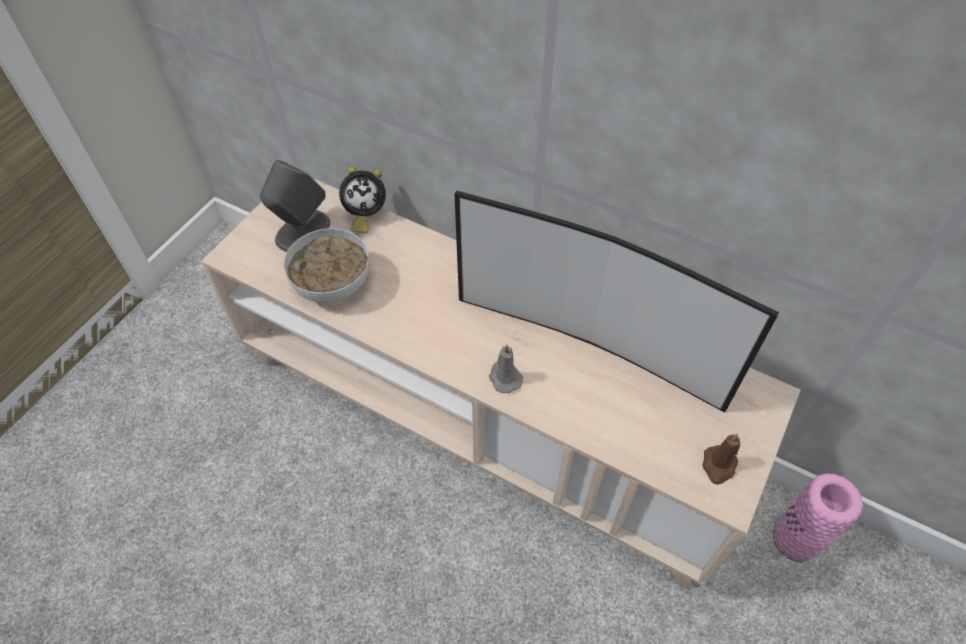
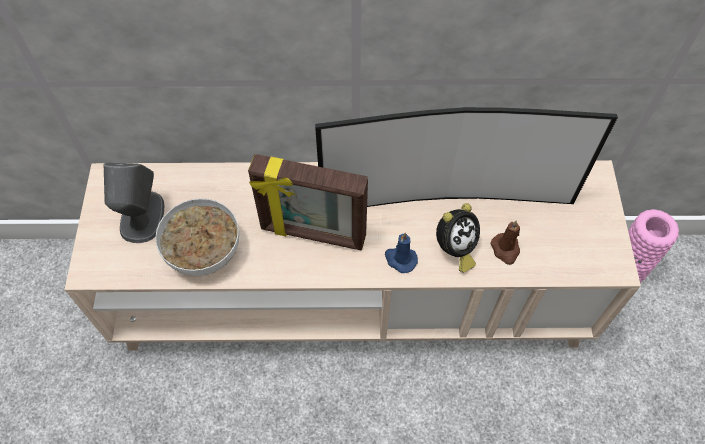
camera: 30 degrees left, 5 degrees up
(364, 215) = (188, 176): alarm clock -> alarm clock (454, 249)
(437, 315) = (313, 234): none -> picture frame
(504, 377) = (400, 259): grey candle -> blue candle
(718, 466) = (593, 246): brown candle -> brown candle (505, 249)

